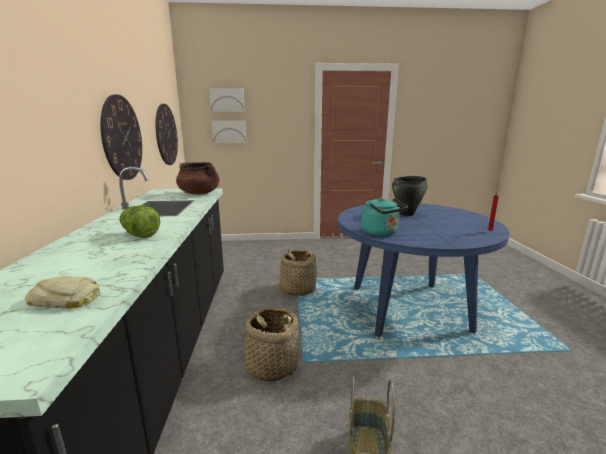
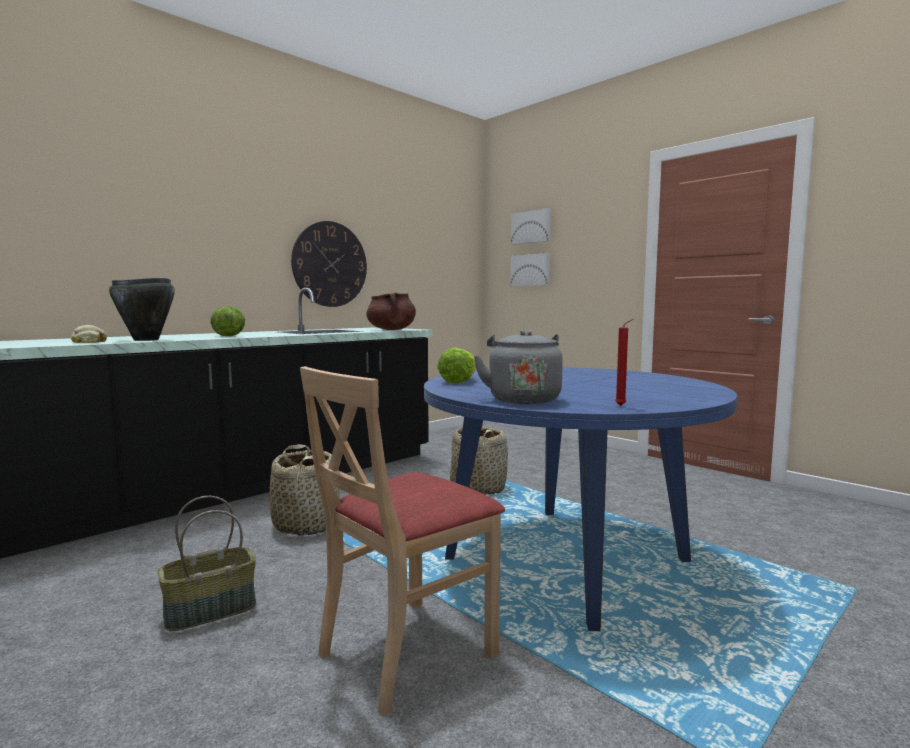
camera: 50 degrees right, 10 degrees down
(166, 135) = (434, 271): wall clock -> none
(381, 233) = (459, 381): turquoise kettle -> lettuce
(407, 214) = (591, 379): black cooking pot -> black cooking pot (146, 340)
(458, 238) = (522, 399): none -> grey kettle
(464, 388) = (406, 651): none -> beige chair

